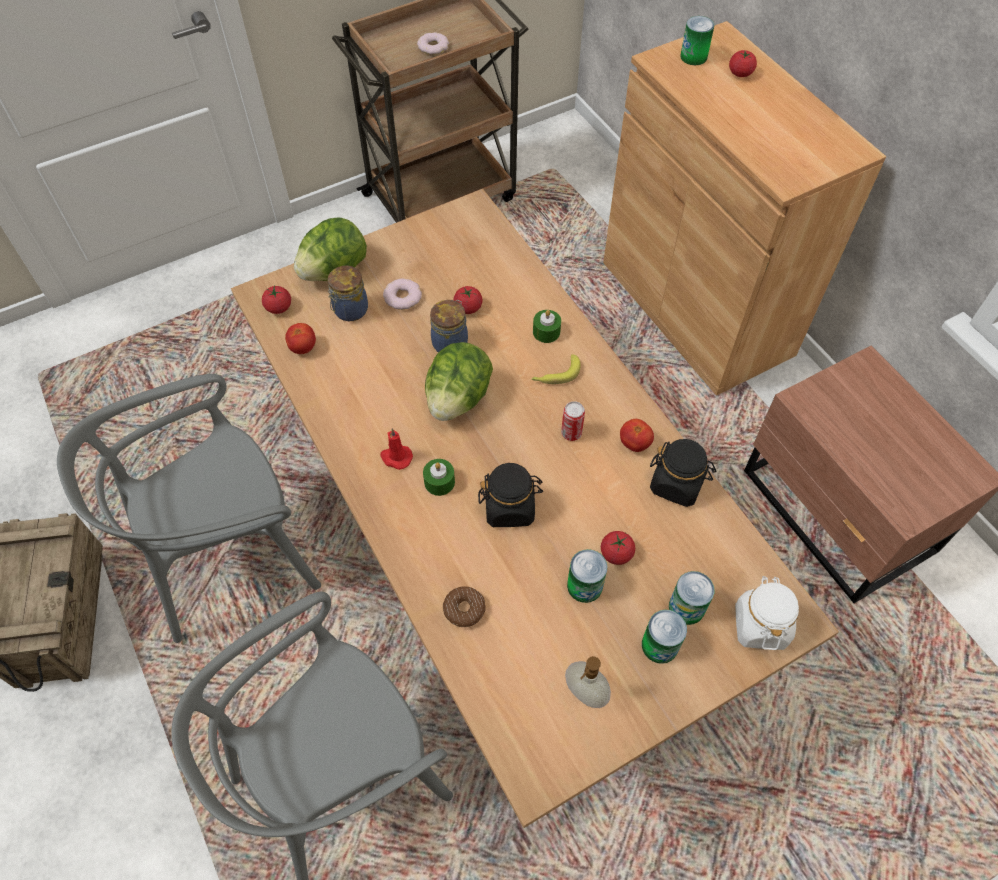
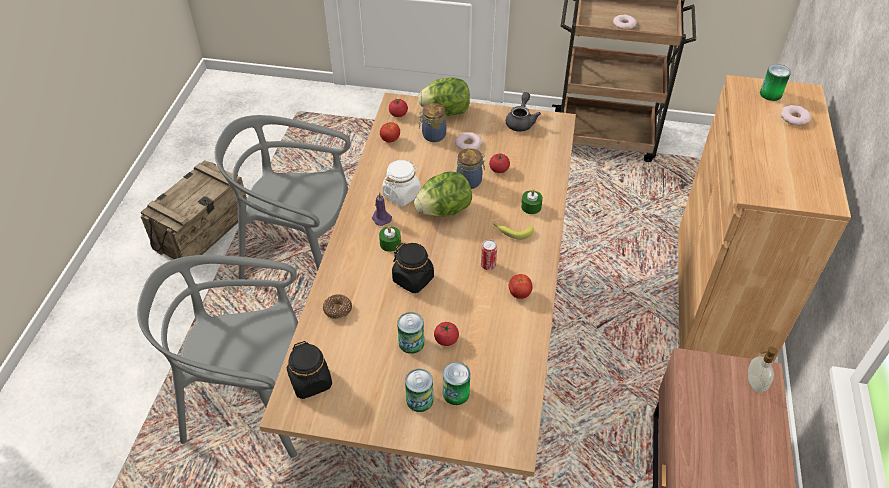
camera: 40 degrees right, 10 degrees down
(396, 457) = (381, 218): red candle -> purple candle
(433, 232) = (521, 121): none -> grey teapot
(584, 694) = (353, 392): soap dispenser -> soap dispenser (754, 383)
(677, 484) = (521, 330): black jar -> black jar (311, 381)
(740, 73) = (794, 118): tomato -> donut
(760, 625) = (489, 433): white jar -> white jar (402, 194)

